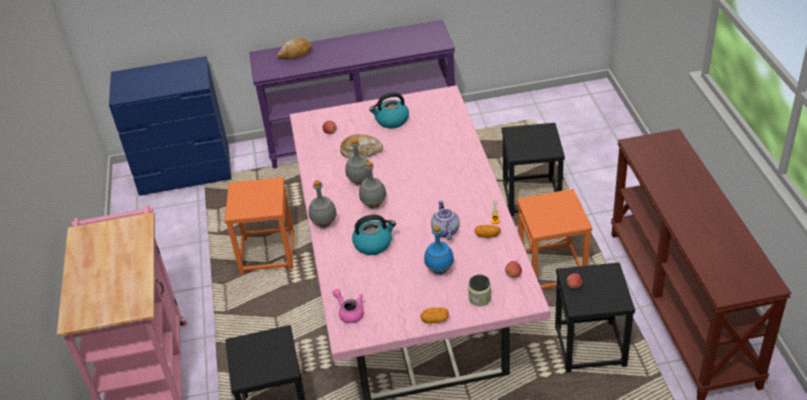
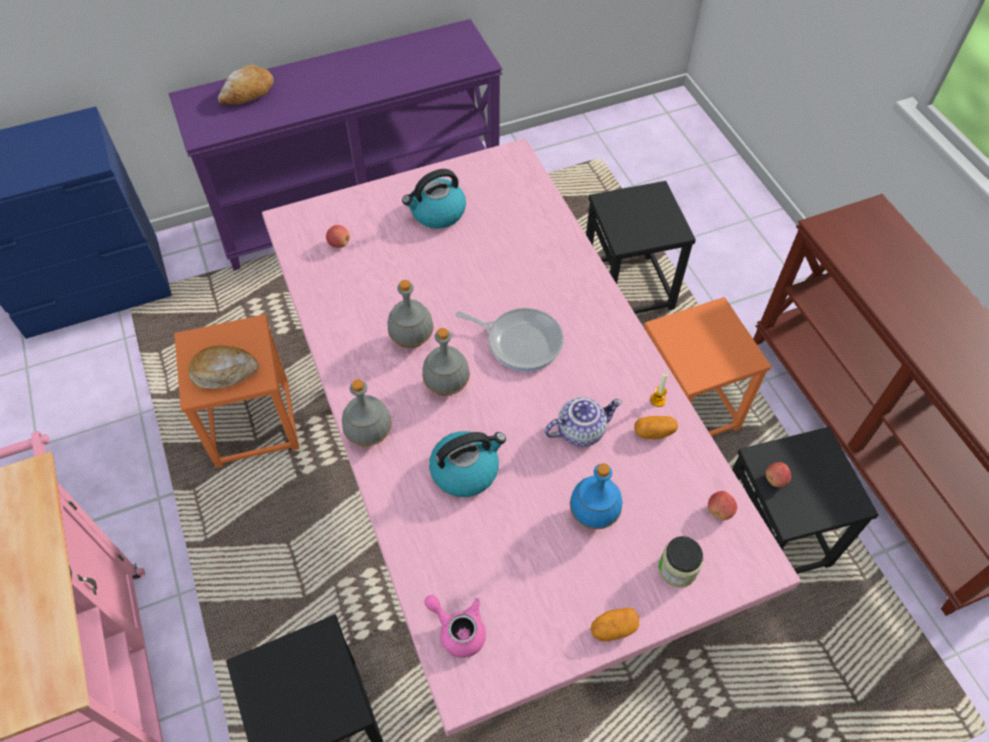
camera: 15 degrees left, 15 degrees up
(361, 151) = (400, 278): bread -> bread (224, 372)
(422, 186) = (520, 341): none -> frying pan
(444, 231) = (580, 430): teapot -> teapot turned 90 degrees clockwise

